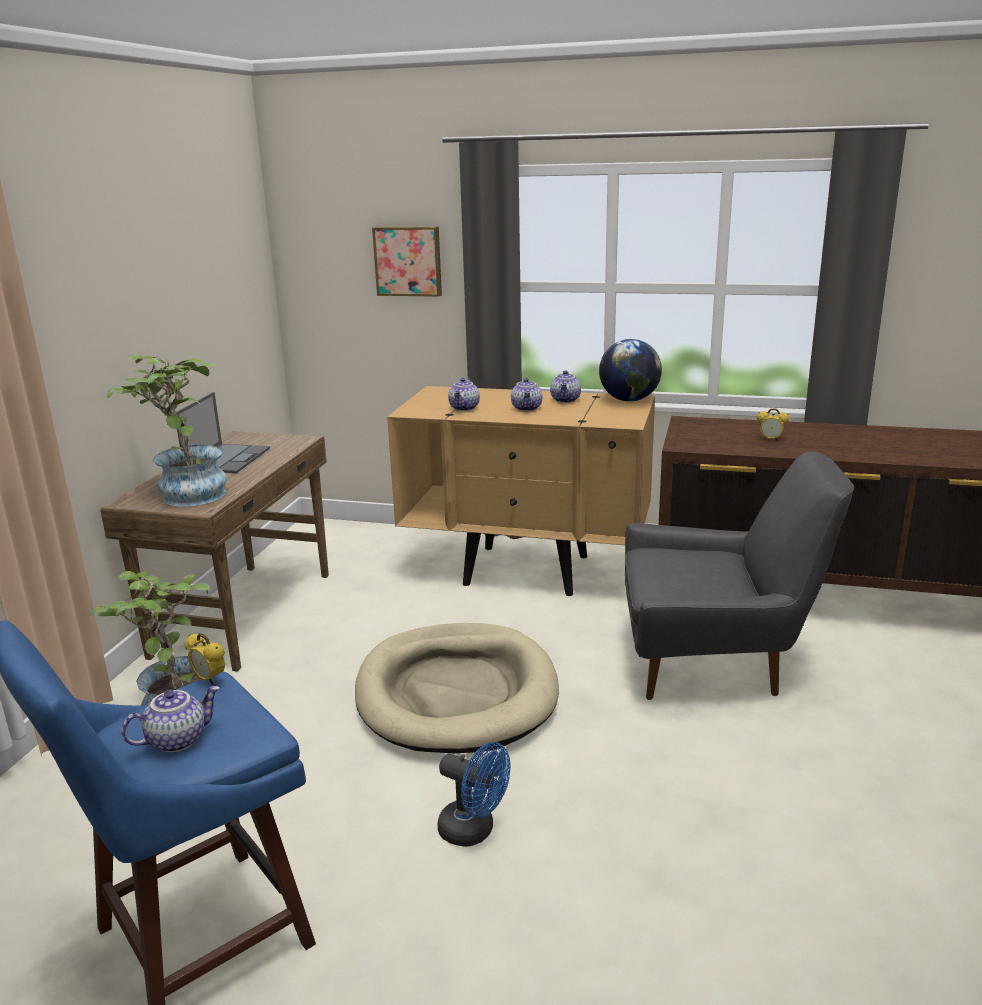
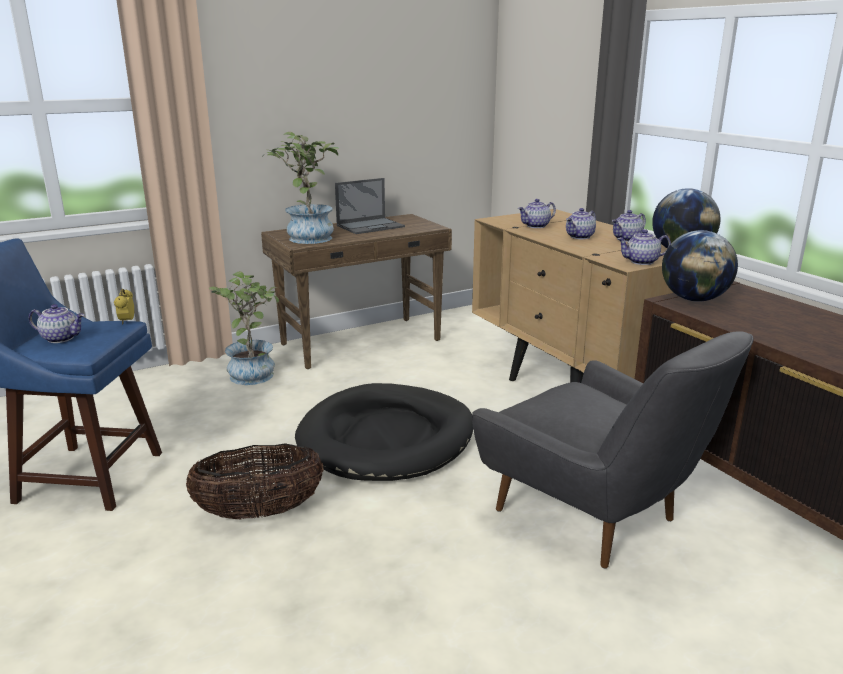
camera: 45 degrees right, 0 degrees up
(408, 261) = (570, 98): picture -> none
(456, 693) = (387, 438): beige dog bed -> black dog bed
(474, 831) = (259, 512): blue fan -> basket
(629, 417) = (641, 262): none -> teapot
(690, 439) = (694, 299): none -> globe
(770, 440) = (777, 322): alarm clock -> none

